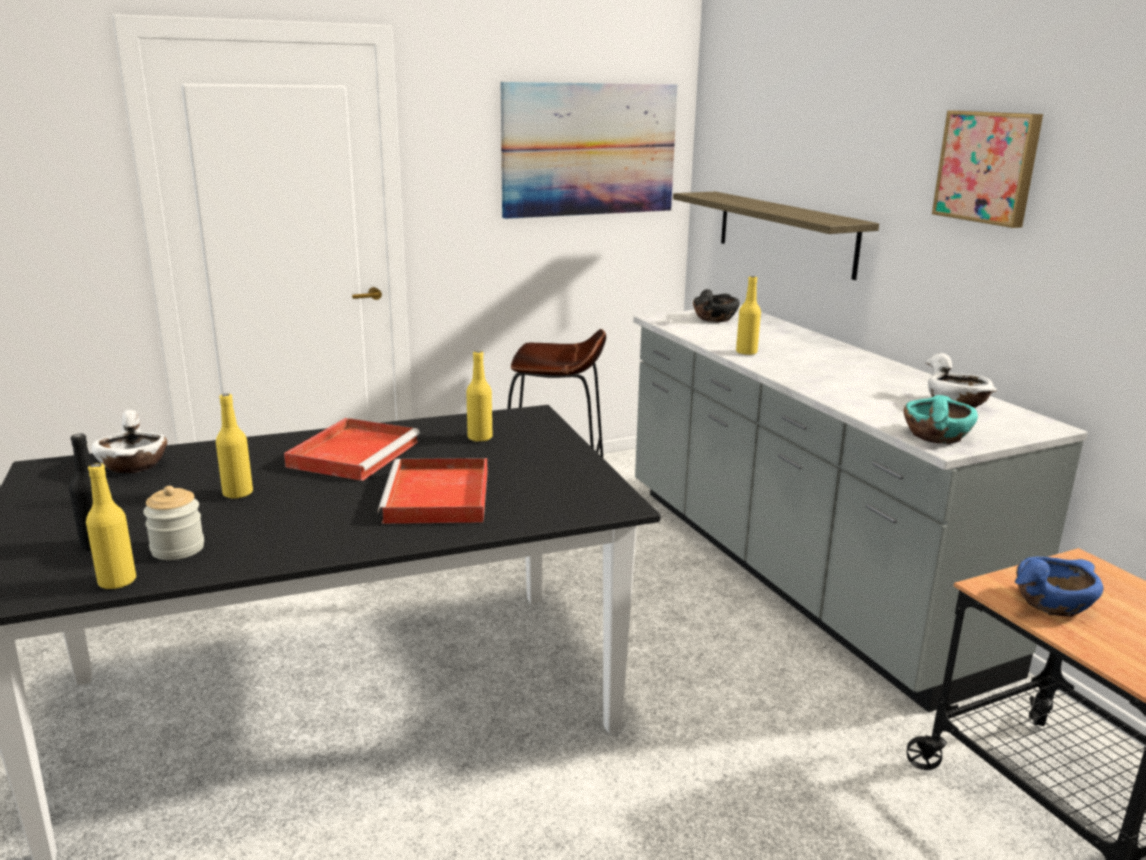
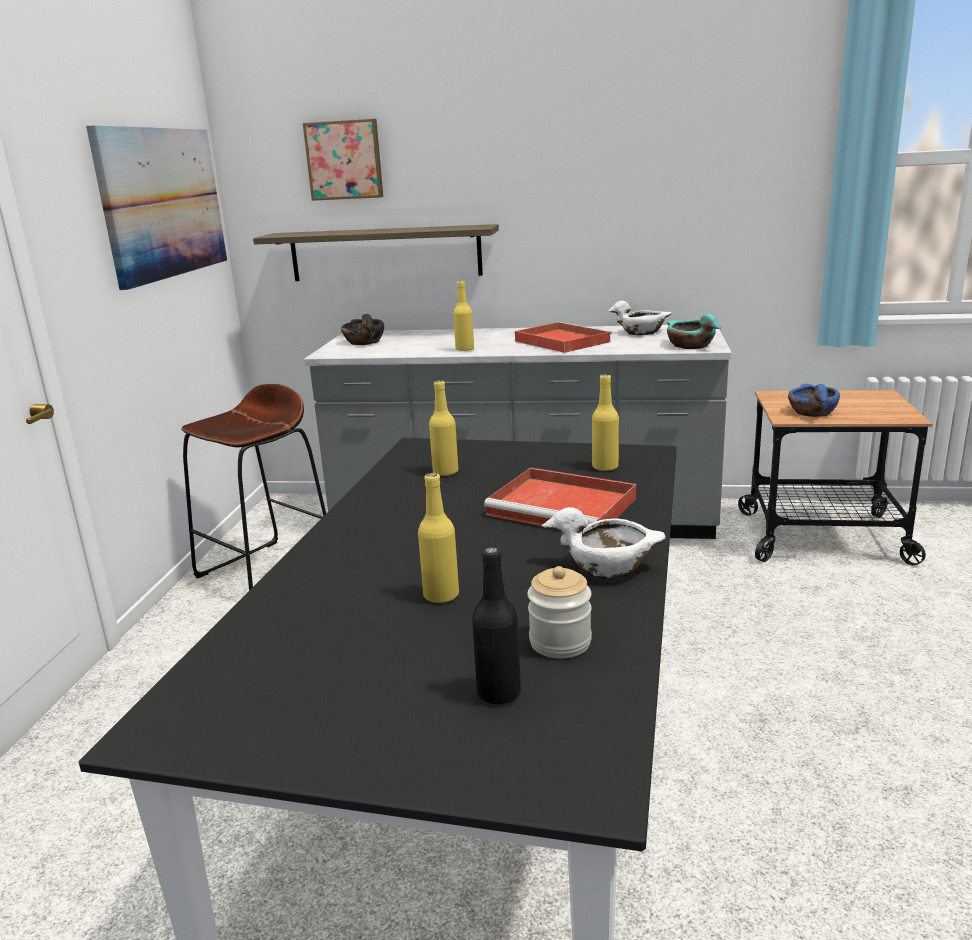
camera: 55 degrees left, 0 degrees up
(117, 582) = (617, 685): yellow bottle -> yellow bottle (605, 467)
(134, 465) = (256, 654): white bowl -> white bowl (609, 566)
(354, 453) = (406, 526): red tray -> red tray (560, 341)
(988, 167) = (597, 164): picture -> picture (344, 160)

